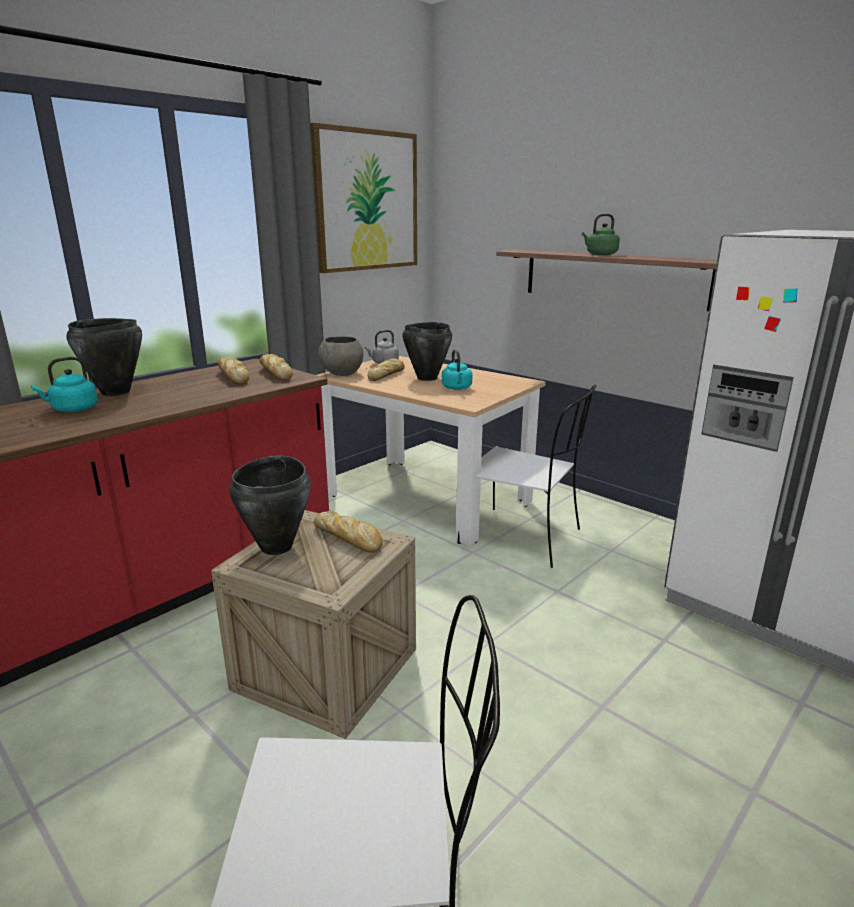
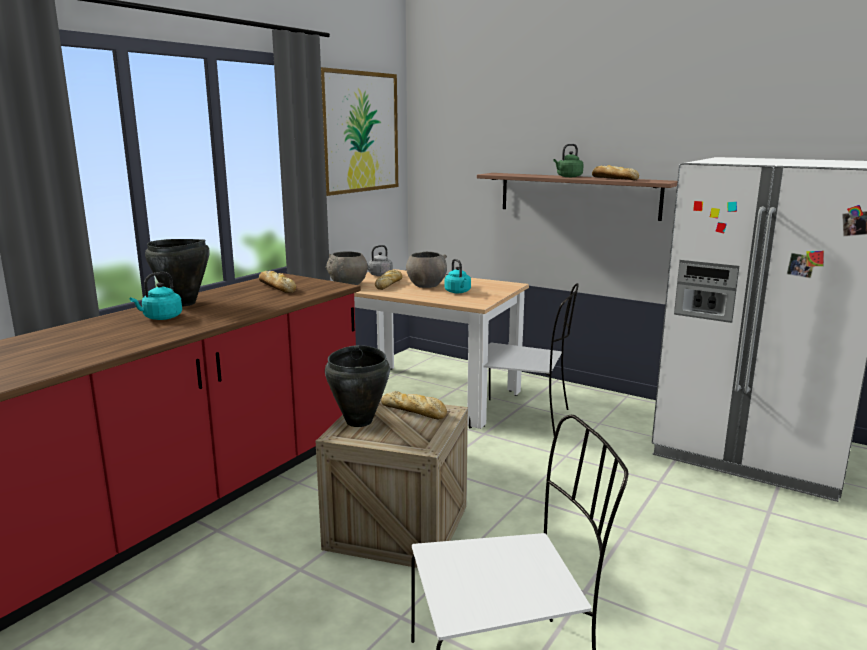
camera: 10 degrees left, 5 degrees down
(275, 373) = (311, 283): bread -> bread (613, 178)
(426, 378) = (426, 285): black cooking pot -> grey bowl

